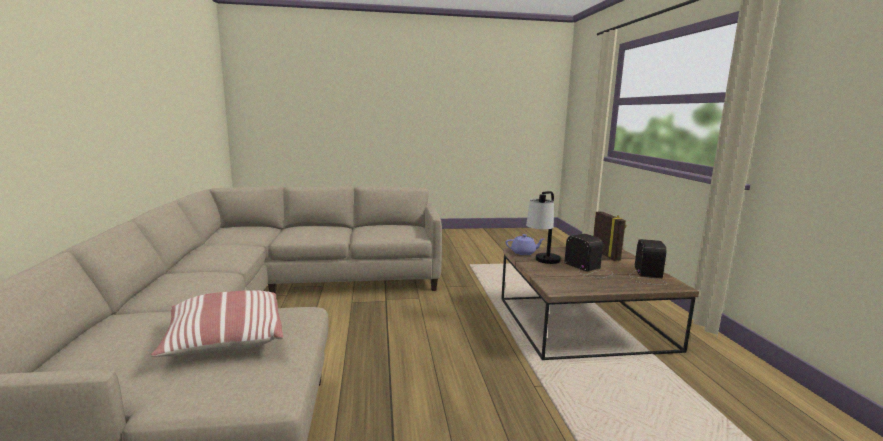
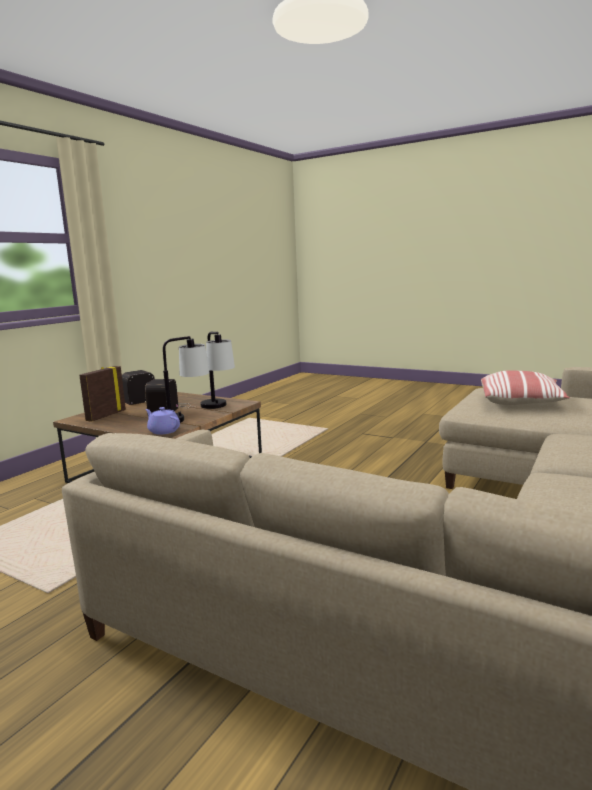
camera: 140 degrees left, 0 degrees up
(556, 279) = (219, 408): none -> table lamp

